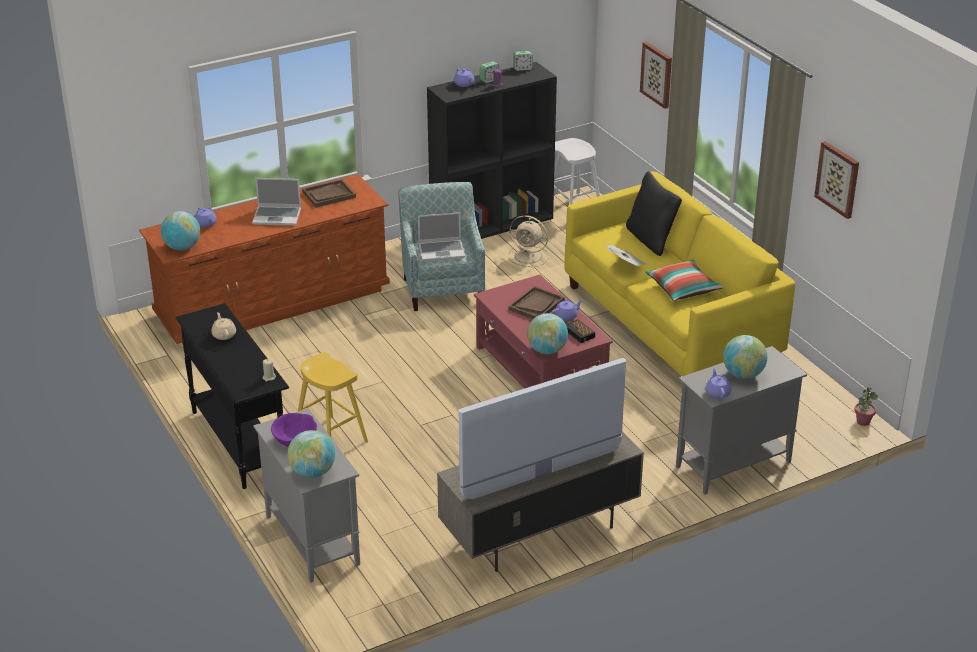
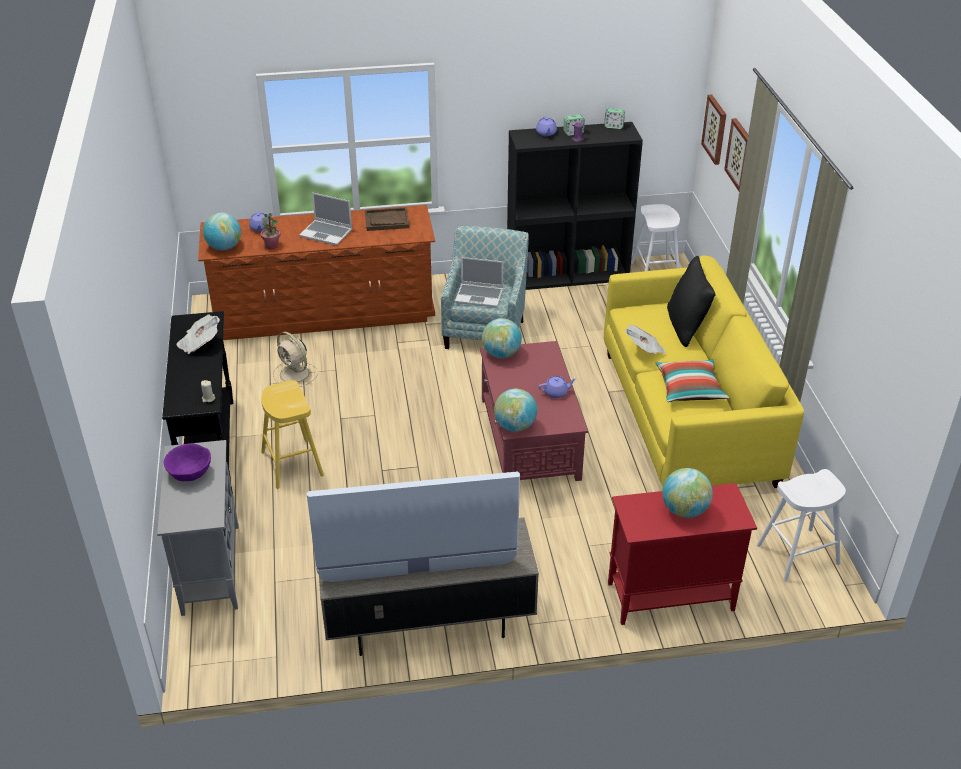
camera: 20 degrees right, 5 degrees up
(224, 335) = (199, 343): beige teapot -> newspaper
(312, 472) = (182, 513): globe -> globe (501, 354)
(529, 256) = (585, 315): beige fan -> beige fan (295, 374)
(536, 305) = (533, 373): brown tray -> none
(579, 334) = (558, 415): alarm clock -> none
(717, 393) = (644, 526): purple teapot -> none
(732, 465) = (669, 597): grey cabinet -> red cabinet
(819, 409) = (798, 554): none -> white stool
(838, 179) = (864, 311): picture -> picture (715, 129)
(863, 421) = (840, 582): potted plant -> potted plant (272, 246)

